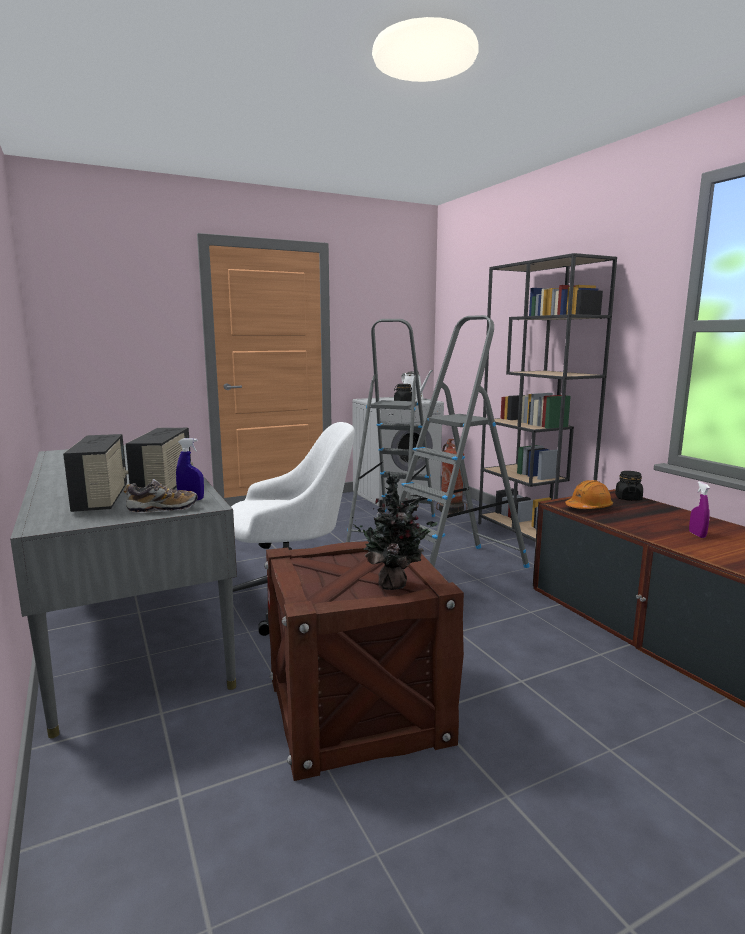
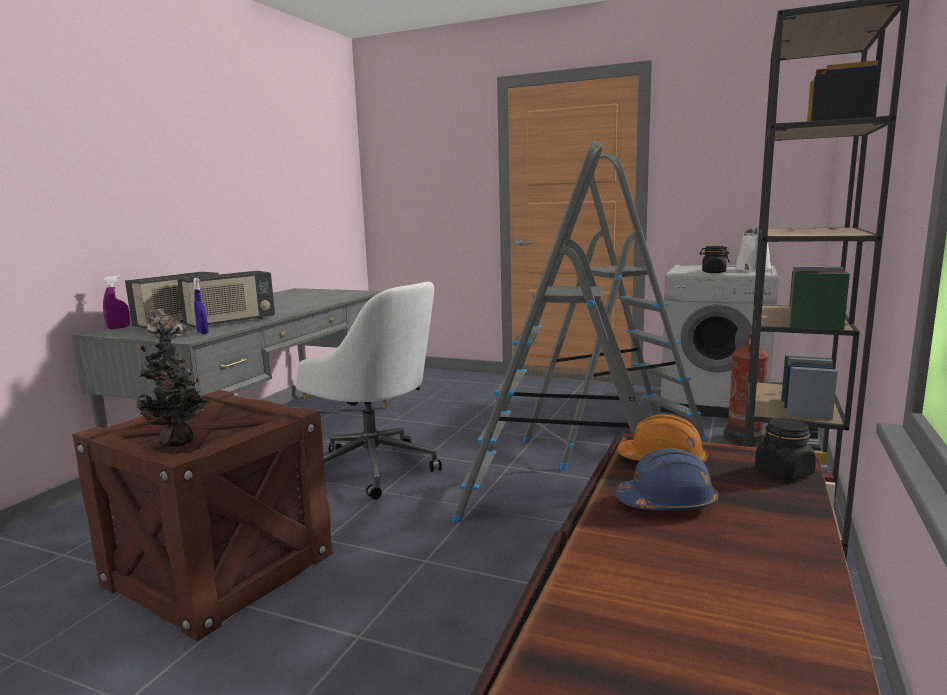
camera: 50 degrees right, 0 degrees up
(639, 521) = (667, 503): none -> blue hard hat
(697, 535) = (687, 556): purple spray bottle -> purple spray bottle (118, 328)

